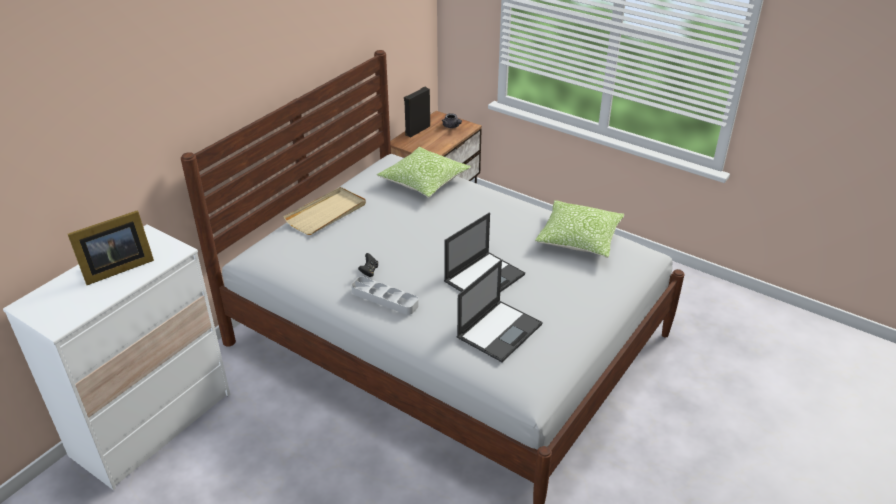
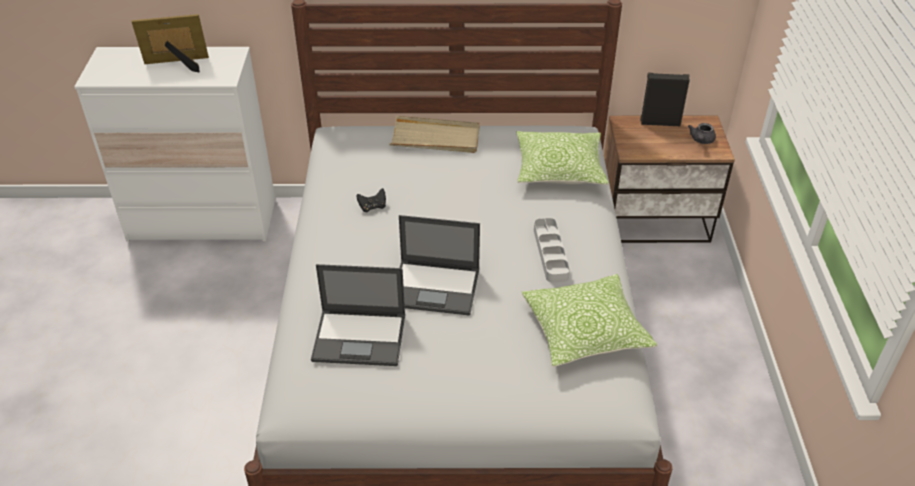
camera: 55 degrees right, 5 degrees up
(115, 268) = (178, 64): picture frame -> picture frame turned 150 degrees clockwise
(384, 298) = (341, 236): grey tray -> grey tray (550, 253)

